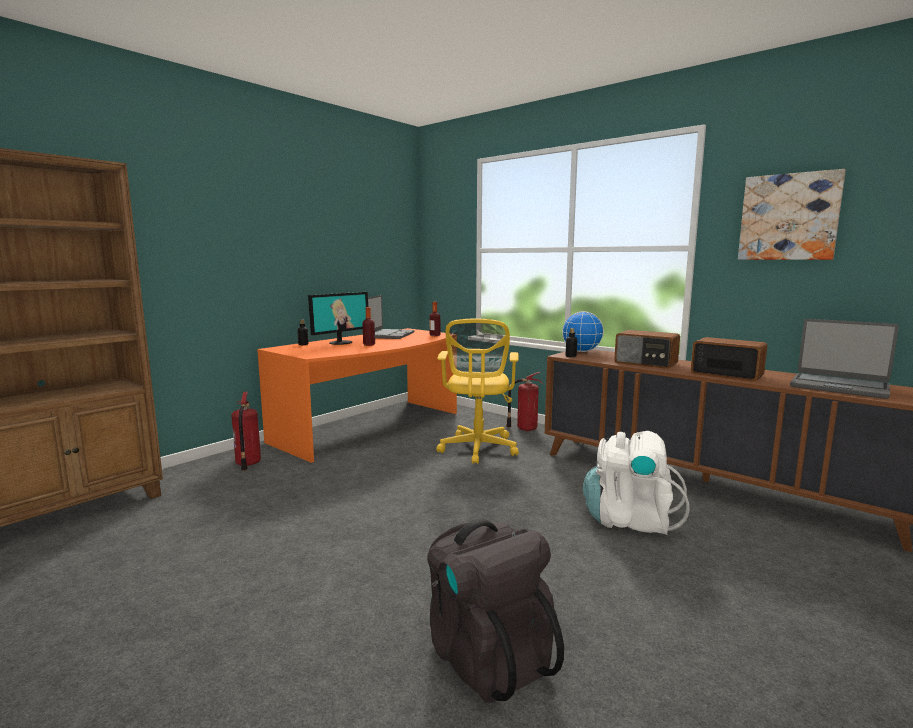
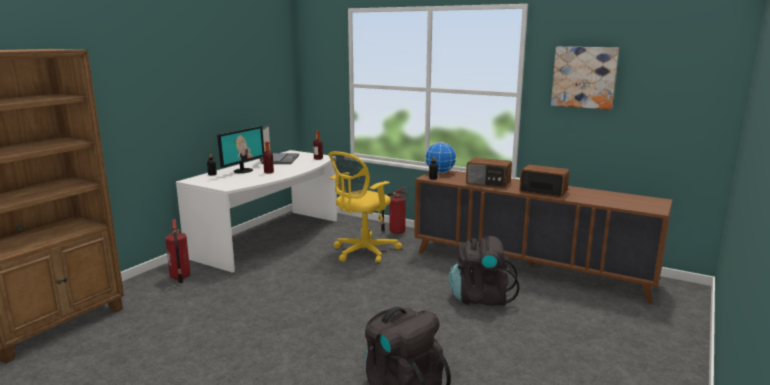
camera: 10 degrees left, 5 degrees up
(372, 428) = (271, 239): orange desk -> white desk
(478, 450) = (363, 252): yellow office chair -> yellow office chair turned 45 degrees clockwise
(630, 520) = (480, 298): white backpack -> black backpack
(839, 387) = (612, 199): laptop -> none

